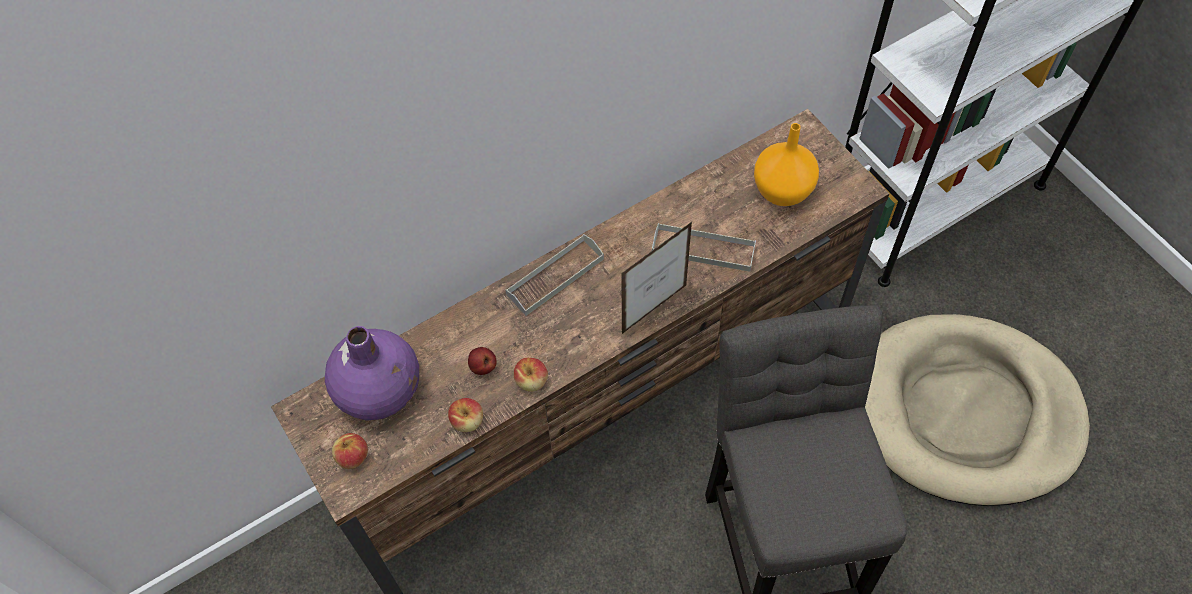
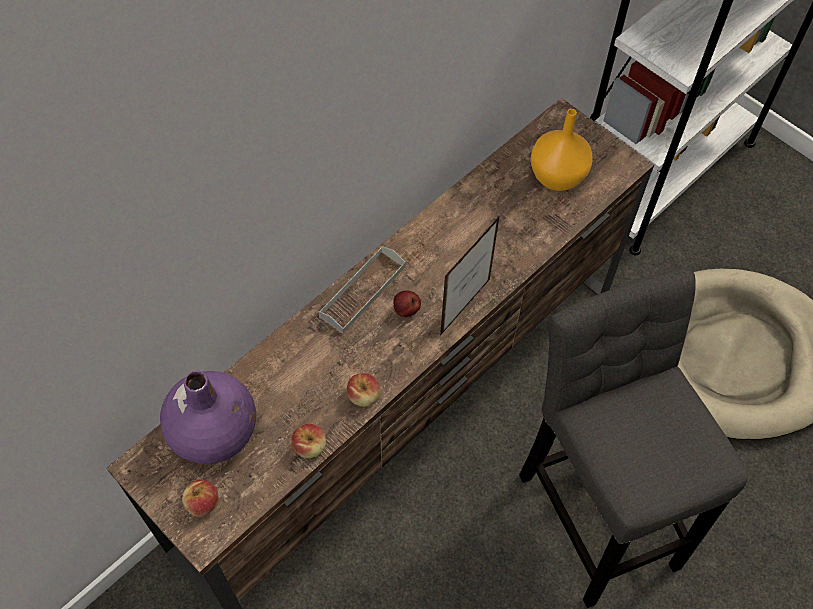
camera: 15 degrees left, 0 degrees up
(483, 367) = (313, 391): apple -> apple (406, 310)
(703, 249) = (497, 243): grey tray -> none

